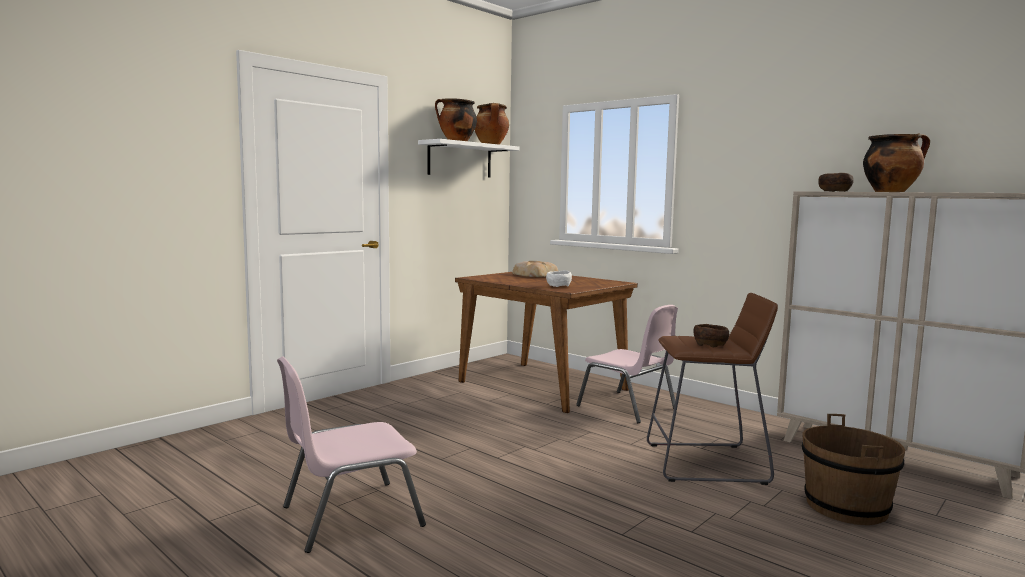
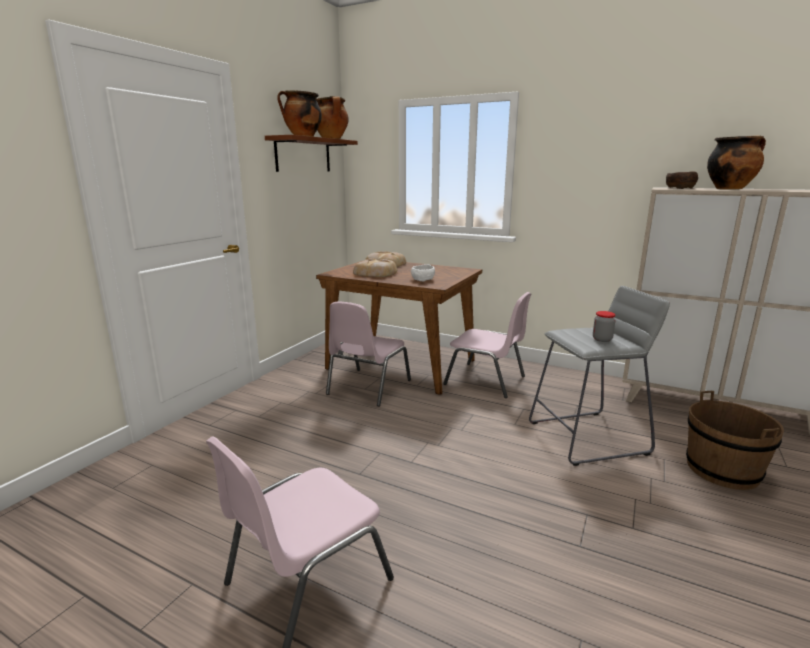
camera: 15 degrees left, 10 degrees up
(460, 160) = (303, 155): white shelf -> brown shelf
(492, 400) = (367, 387): none -> pink chair
(516, 279) = (376, 273): none -> bread
(706, 463) = (587, 437): brown stool -> grey stool
(710, 344) = (602, 339): brown bowl -> jar

